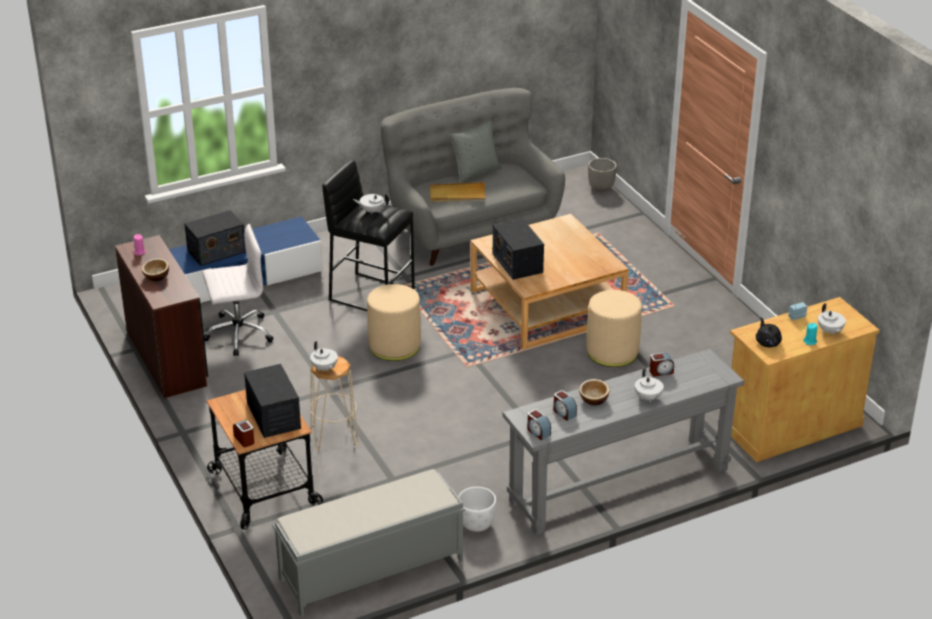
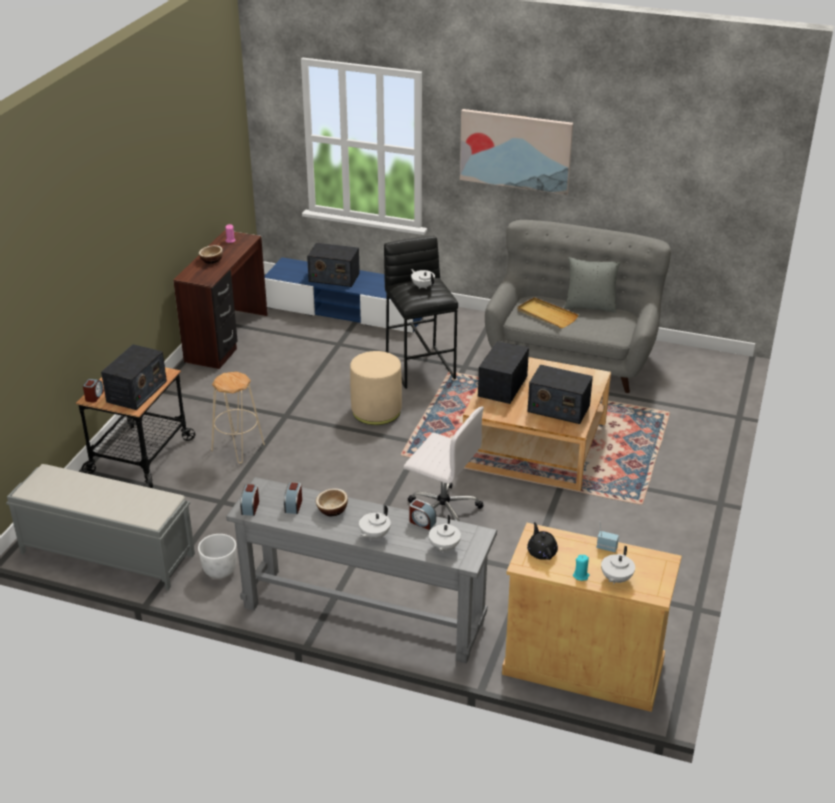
camera: 45 degrees right, 0 degrees up
(237, 334) = (292, 346): white office chair -> white office chair (442, 511)
(324, 368) = (224, 380): white teapot -> white teapot (444, 547)
(366, 52) = (515, 150): none -> picture
(579, 258) = (558, 408): none -> radio
(601, 188) = (731, 379): planter -> none
(612, 352) = (528, 510): beige ottoman -> none
(767, 341) = (541, 551): black teapot -> black teapot turned 45 degrees counterclockwise

